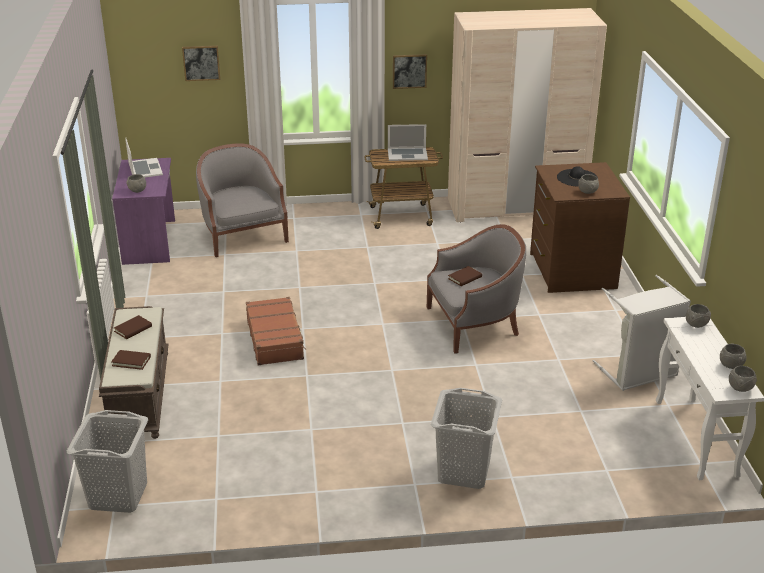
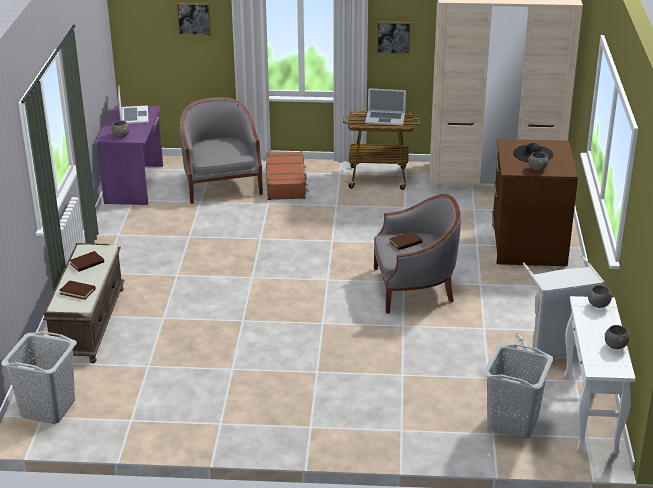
camera: 10 degrees right, 0 degrees up
(275, 339) = (224, 285): brown suitcase -> brown suitcase (286, 183)
(463, 472) = (358, 421): grey laundry basket -> grey laundry basket (512, 422)
(740, 388) = (615, 368): grey bowl -> none

